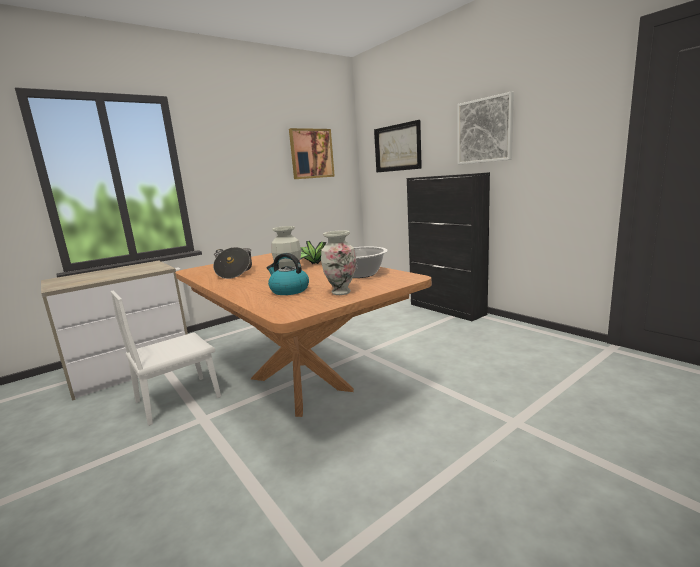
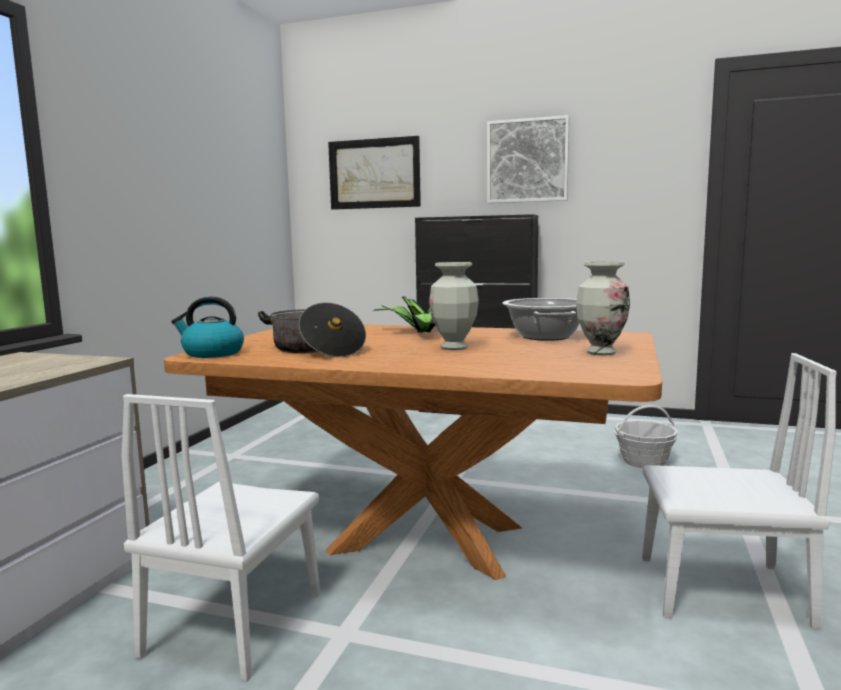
camera: 35 degrees left, 5 degrees down
(289, 290) = (517, 358): kettle -> kettle (212, 353)
(311, 153) = (236, 167): picture -> none
(401, 470) = (722, 590): none -> white chair
(502, 368) = (644, 461): none -> basket

